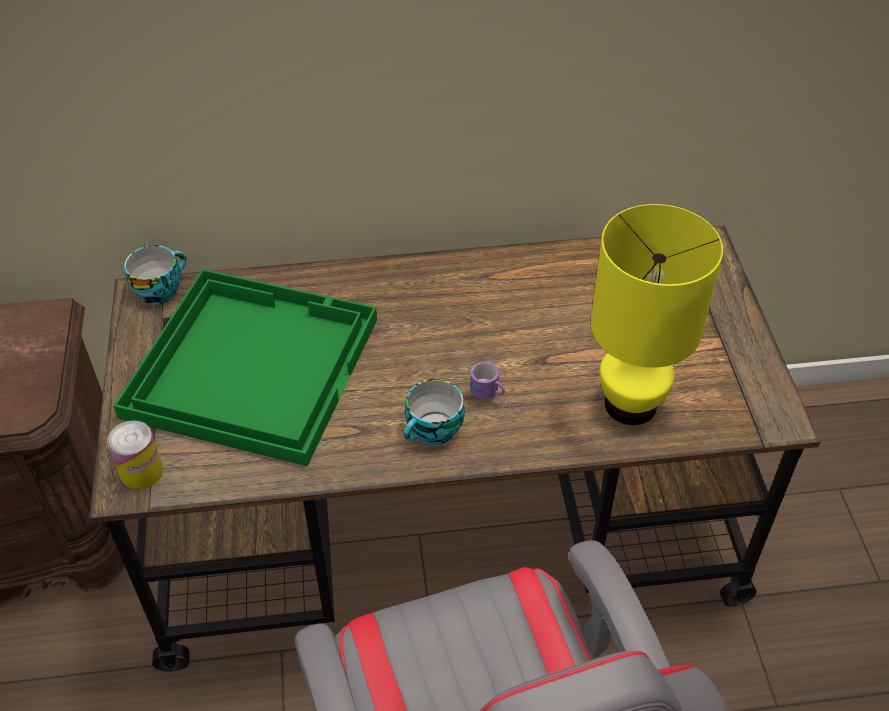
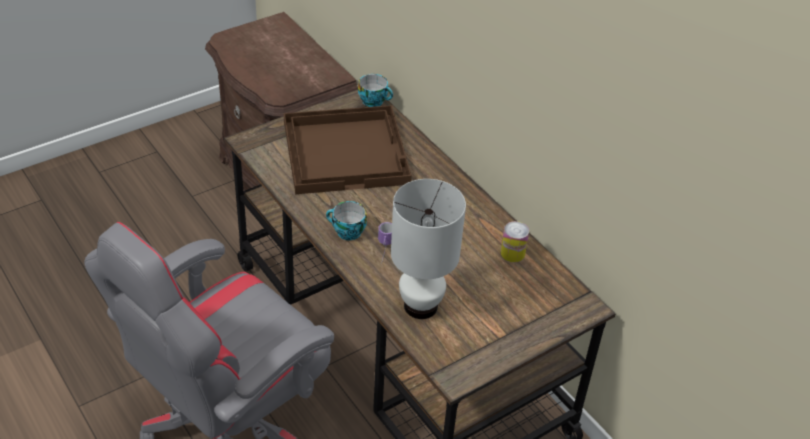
camera: 60 degrees right, 5 degrees down
(141, 472) = (258, 142): can -> can (512, 253)
(251, 365) = (346, 151): green tray -> brown tray
(631, 405) = (420, 307): yellow table lamp -> white table lamp

